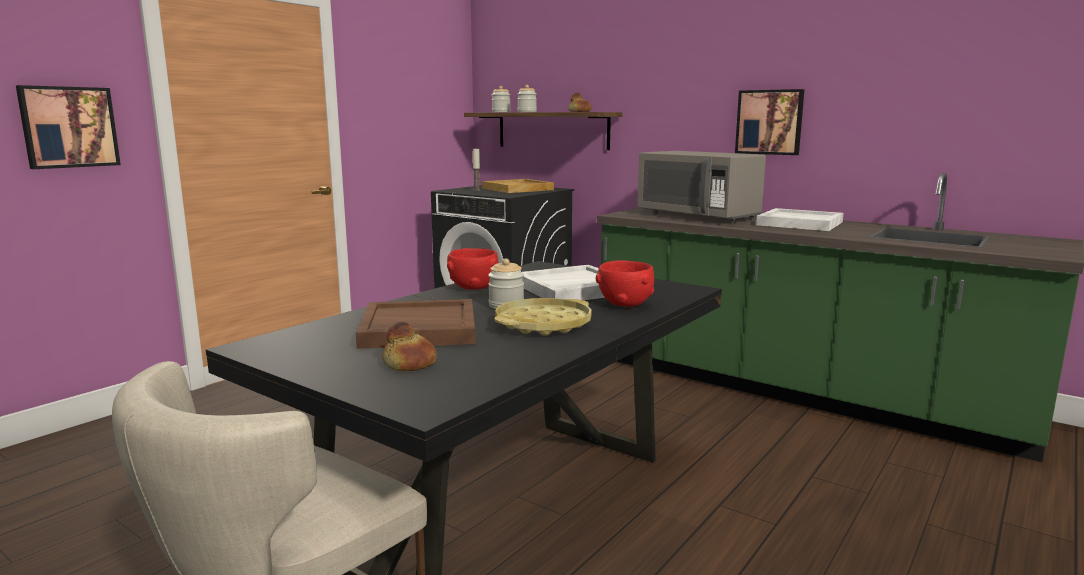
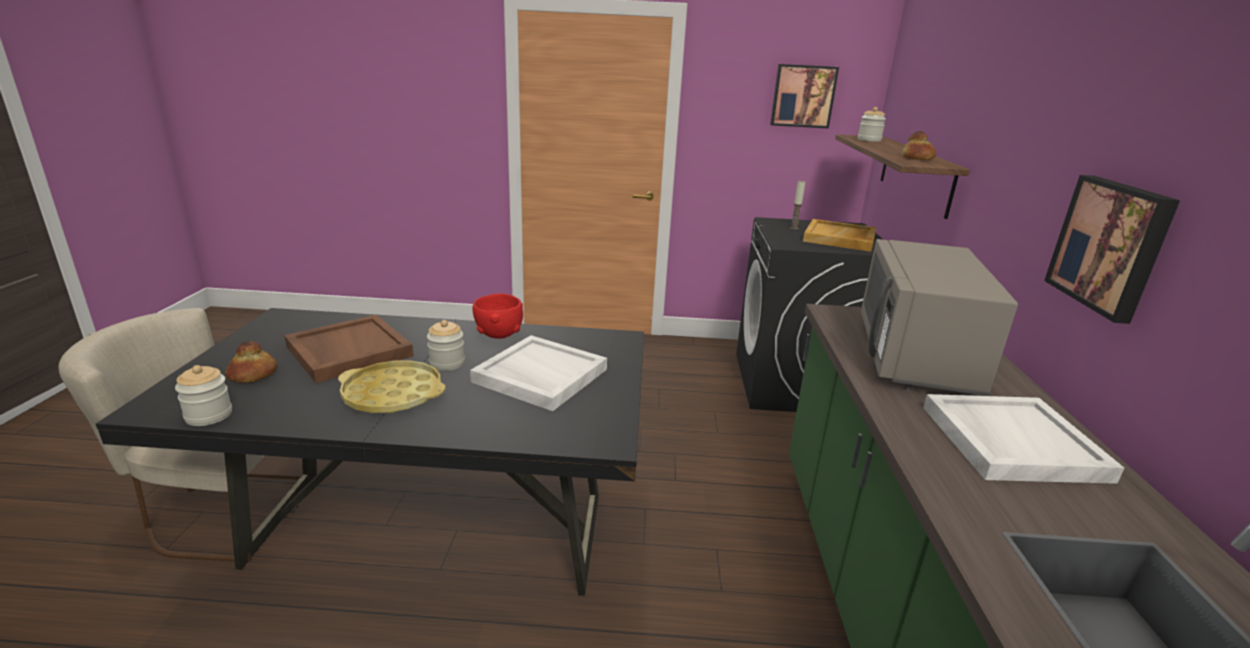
camera: 55 degrees right, 10 degrees up
(68, 127) = (447, 122): picture -> picture (803, 96)
(527, 112) = (880, 146): jar -> jar (209, 415)
(625, 304) = (497, 416): red bowl -> none

